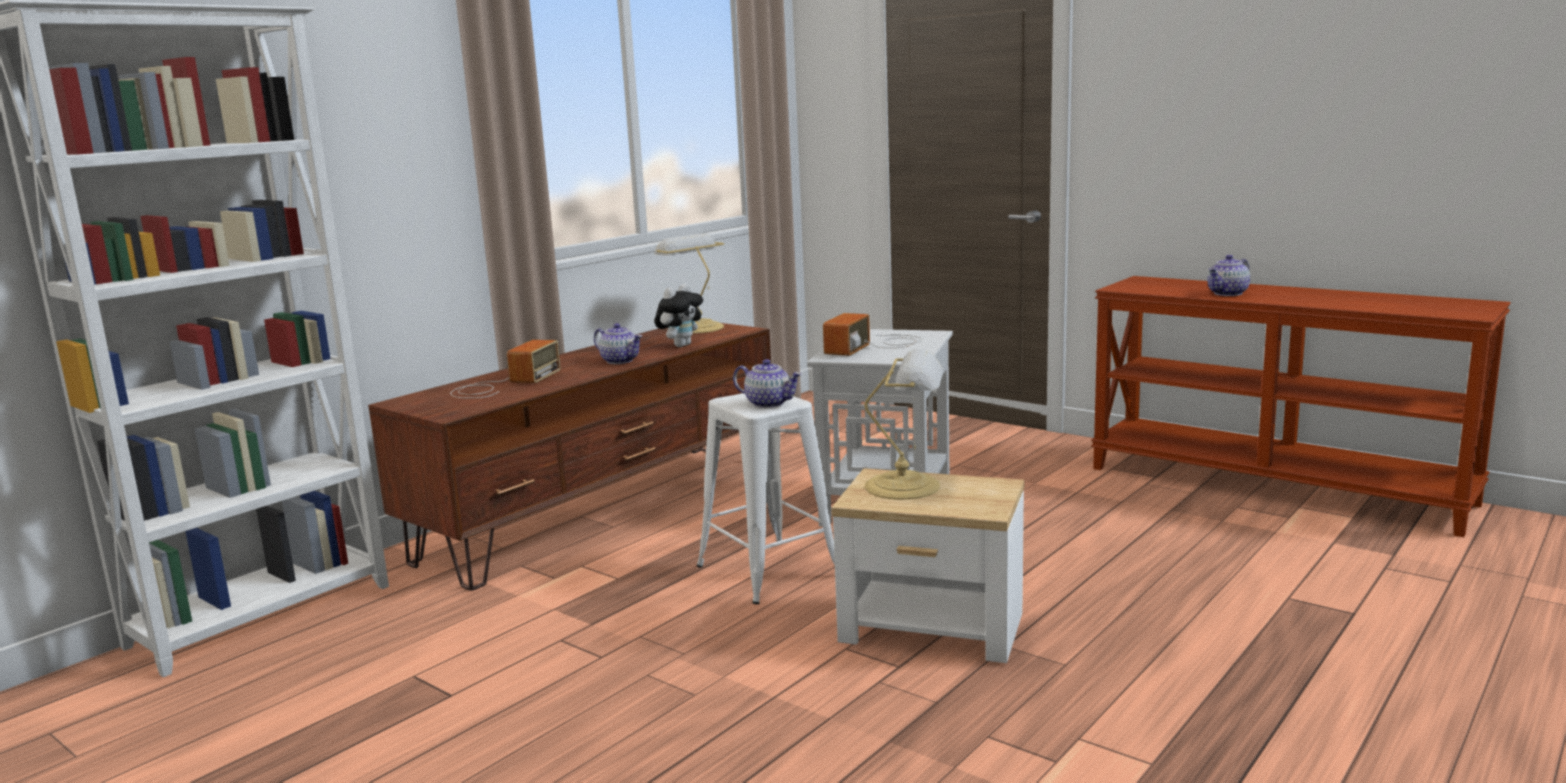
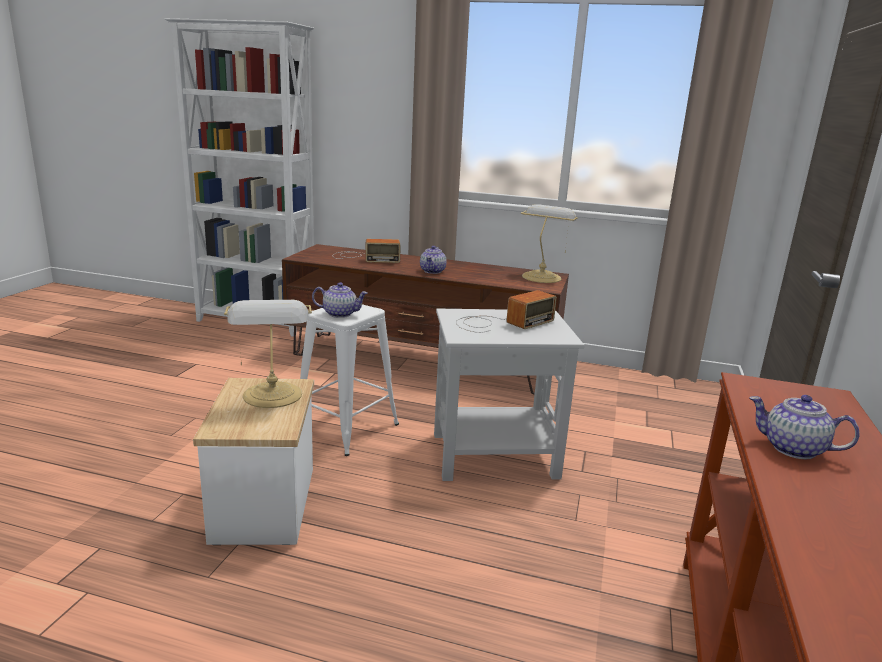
camera: 65 degrees right, 5 degrees up
(681, 345) = (485, 279): plush toy -> none
(769, 403) = (340, 314): teapot -> teapot turned 90 degrees counterclockwise
(876, 345) = (500, 323): radio -> radio turned 135 degrees clockwise

